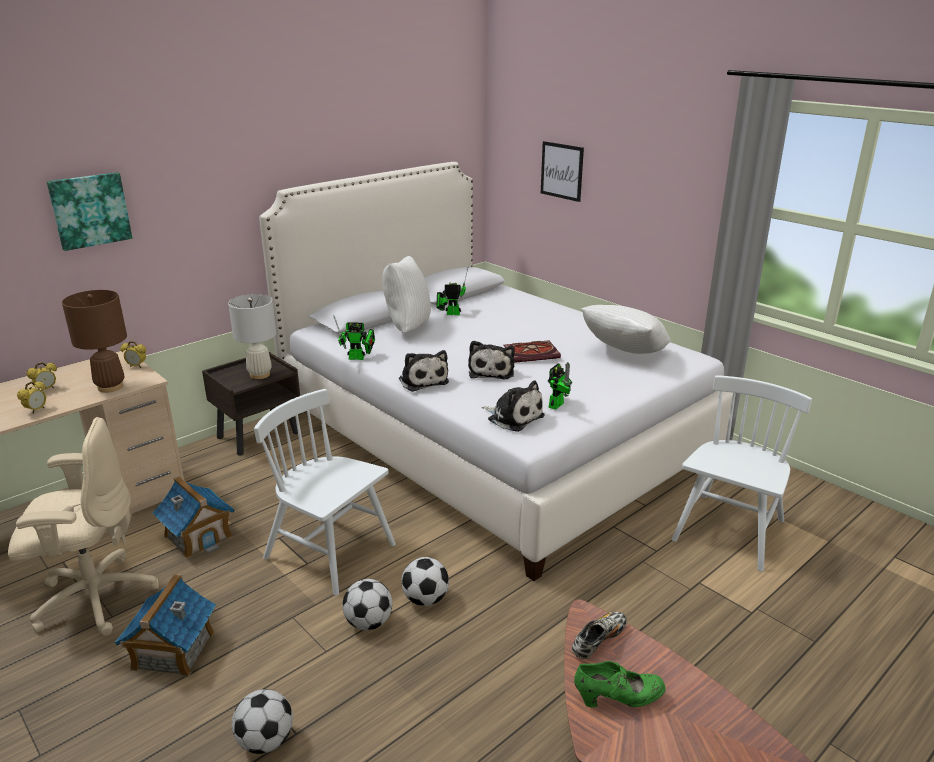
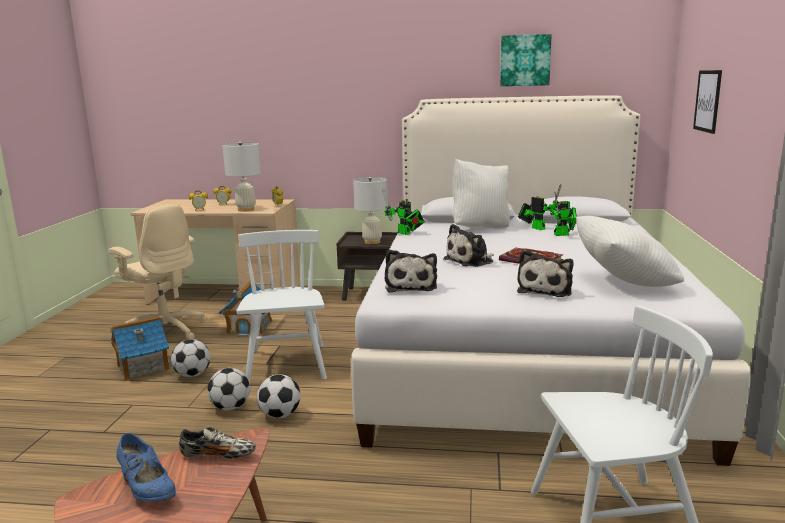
camera: 50 degrees right, 10 degrees down
(90, 210) = (284, 97): picture -> picture (525, 60)
(110, 387) = (246, 209): brown table lamp -> white table lamp
(265, 741) = (89, 426): football -> football (192, 375)
(422, 380) = (410, 252): plush toy -> plush toy (546, 290)
(557, 404) = (463, 289): toy robot -> toy robot (563, 234)
(618, 699) = (147, 490): green shoe -> blue shoe

